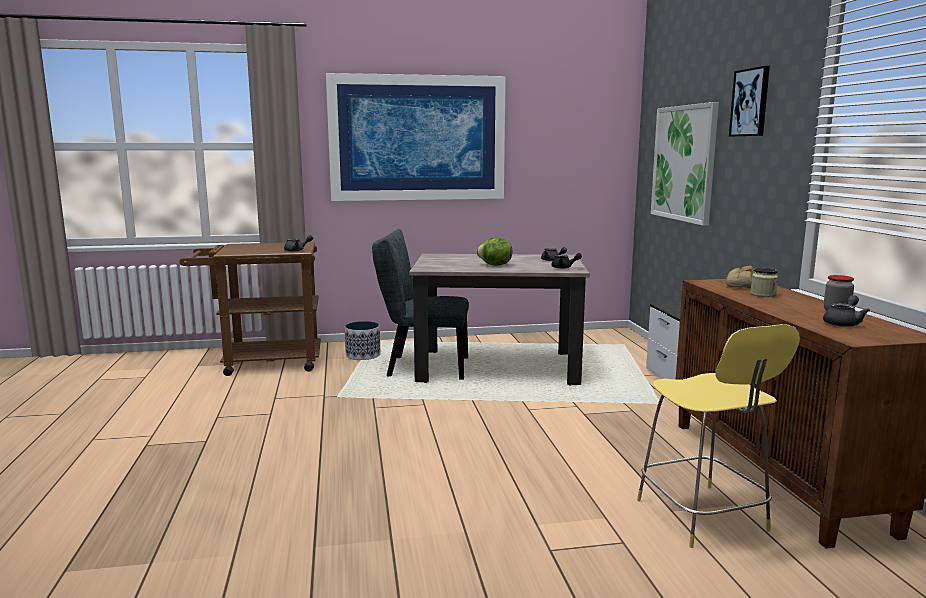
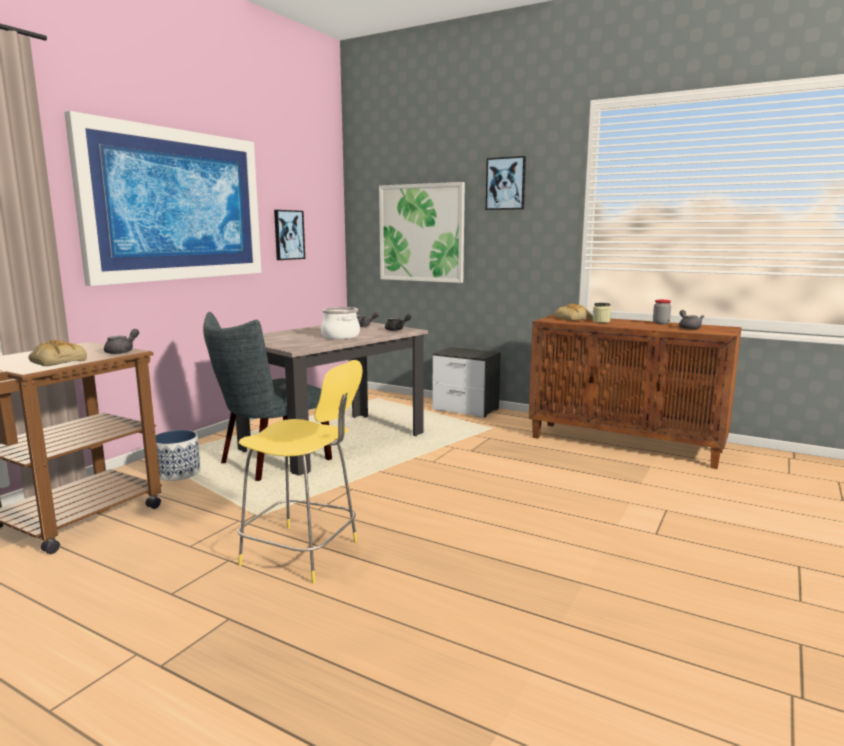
camera: 50 degrees left, 0 degrees up
(252, 250) = (57, 361): none -> bread
(495, 265) = (341, 336): lettuce -> cooking pot
(548, 163) = (288, 235): none -> picture
(704, 517) = (657, 479): yellow stool -> yellow stool (303, 554)

